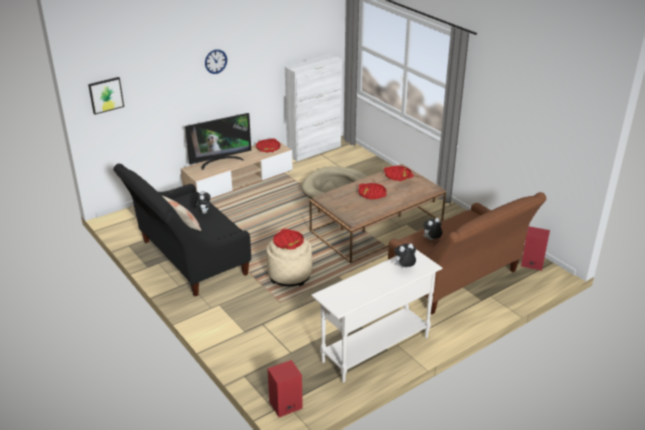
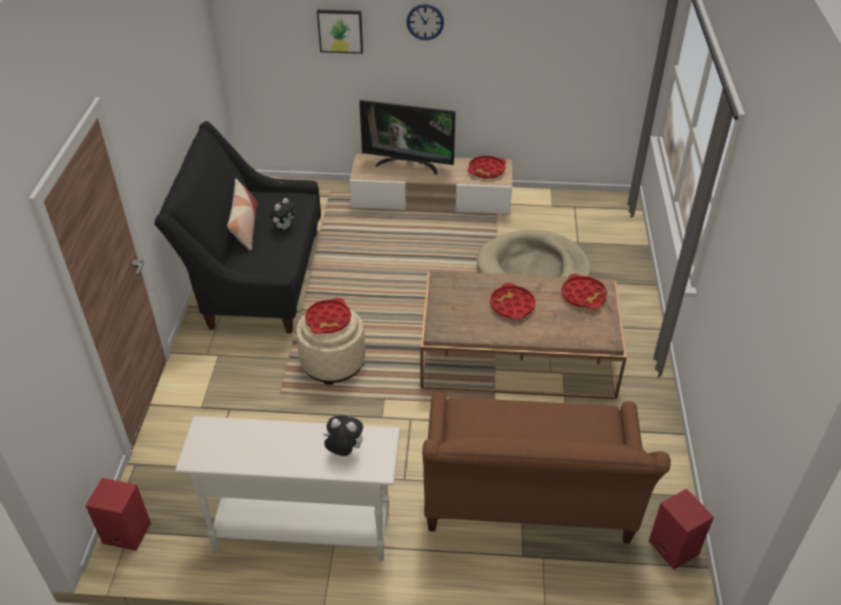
camera: 40 degrees right, 10 degrees up
(105, 95) = (253, 25): picture -> picture (340, 30)
(314, 150) = (573, 198): white cabinet -> none
(431, 240) = (495, 424): plush toy -> none

